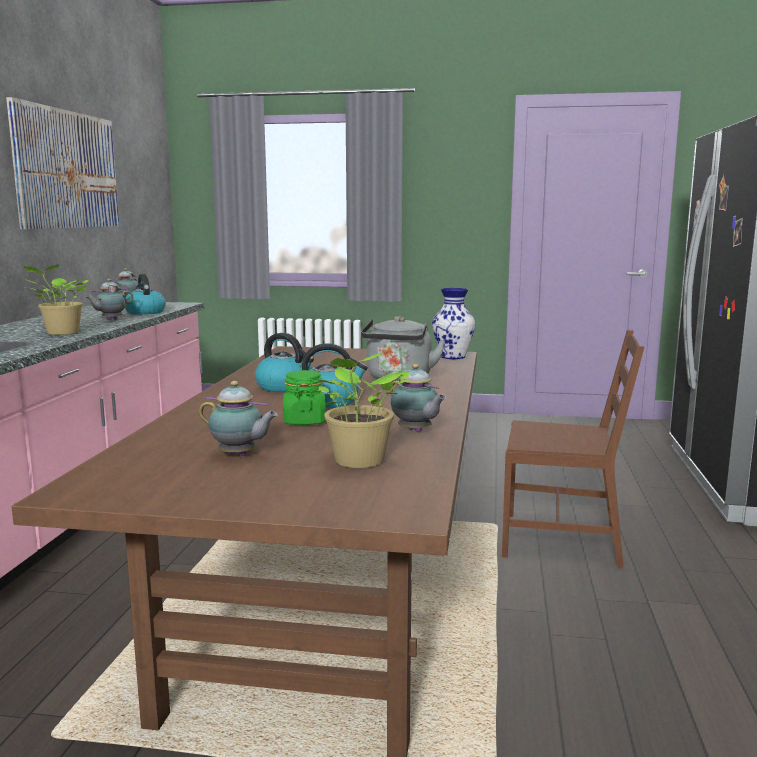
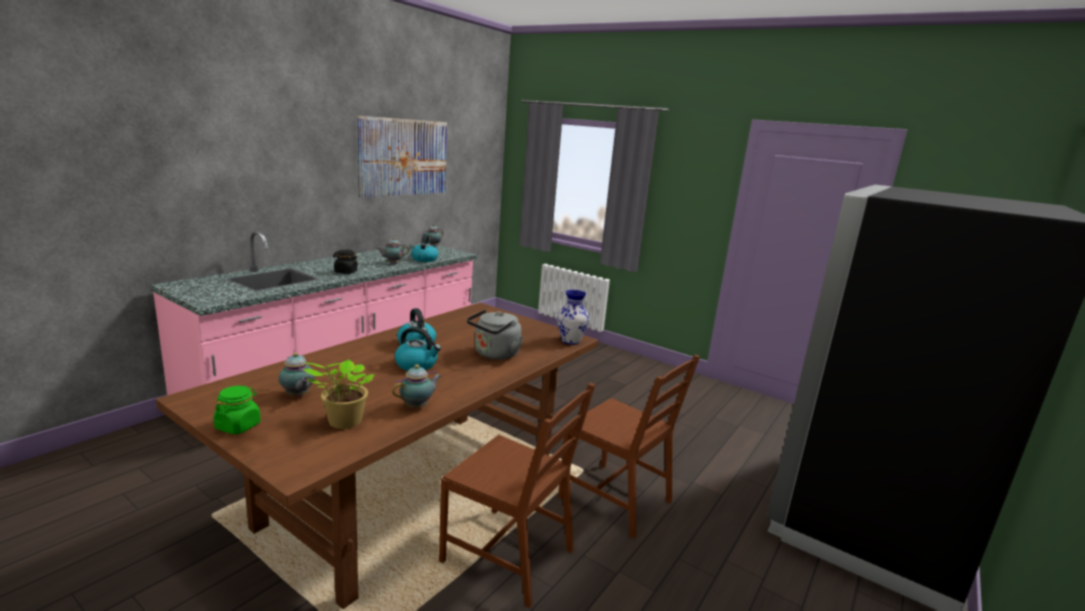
camera: 25 degrees right, 5 degrees up
(61, 333) = (345, 272): potted plant -> black jar
(304, 421) = (375, 378): green jar -> green jar (238, 426)
(416, 431) = (418, 407): teapot -> teapot turned 120 degrees counterclockwise
(525, 627) = (510, 555): none -> brown chair

